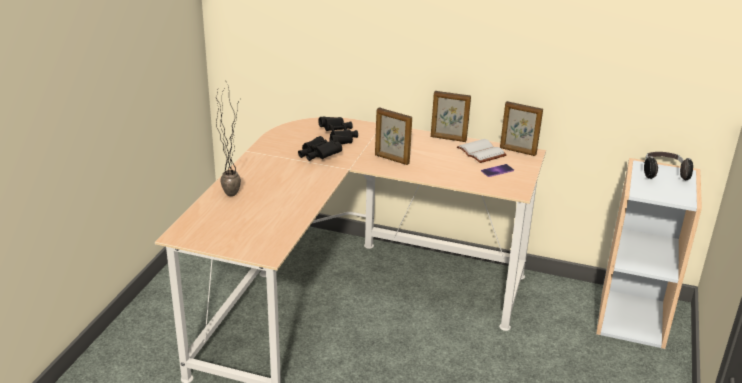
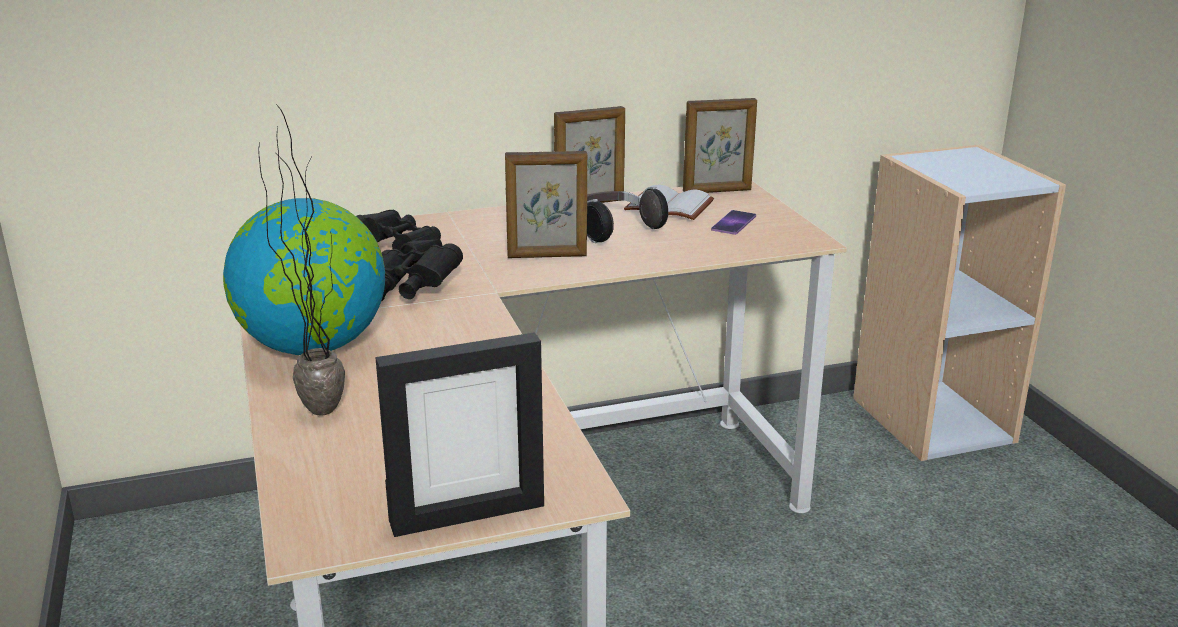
camera: 35 degrees left, 5 degrees down
(228, 247) = (467, 514): none -> picture frame
(257, 168) = (313, 347): none -> globe
(663, 173) = (953, 160): headphones -> headphones (614, 229)

